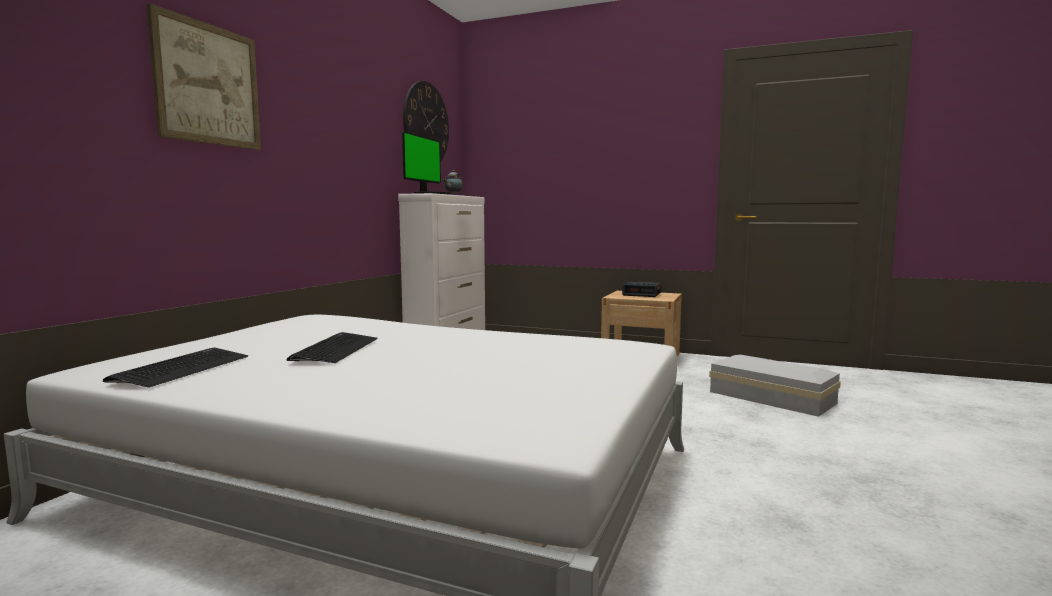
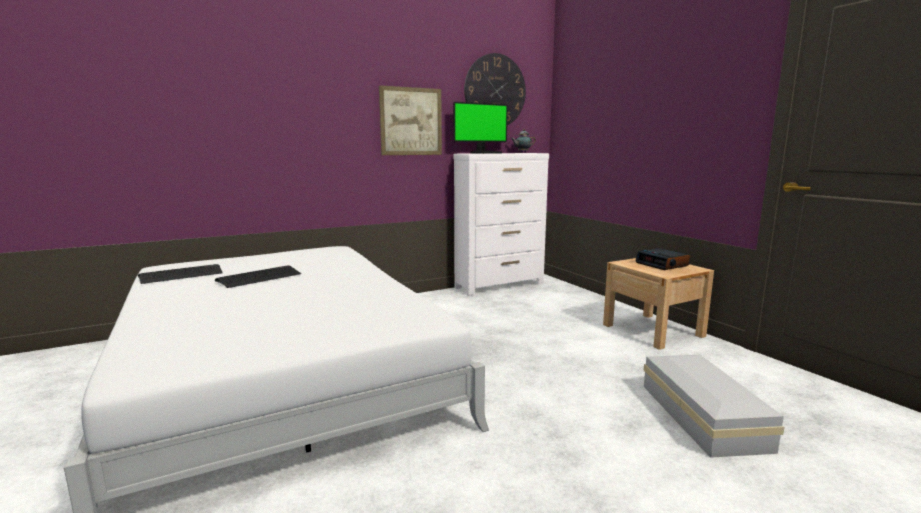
camera: 40 degrees right, 5 degrees up
(208, 84) = (267, 91): picture -> picture (411, 121)

